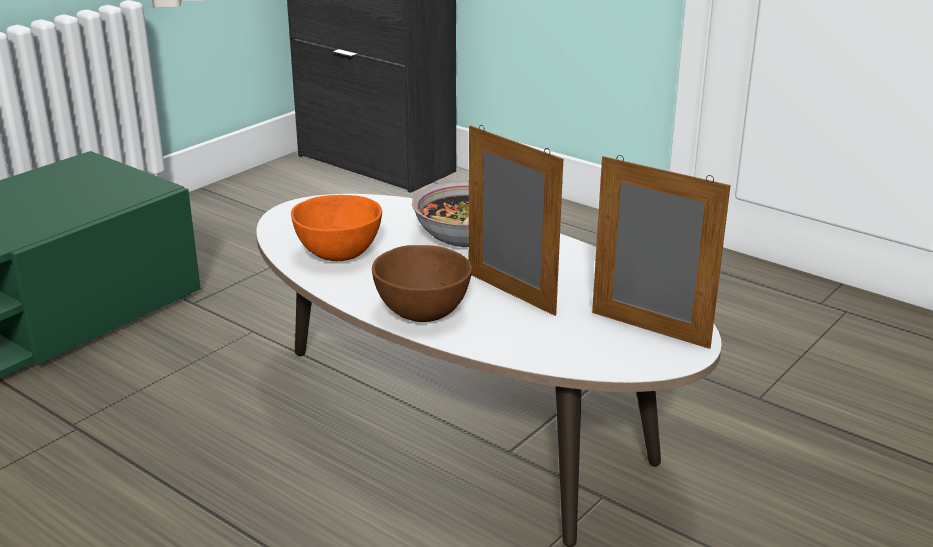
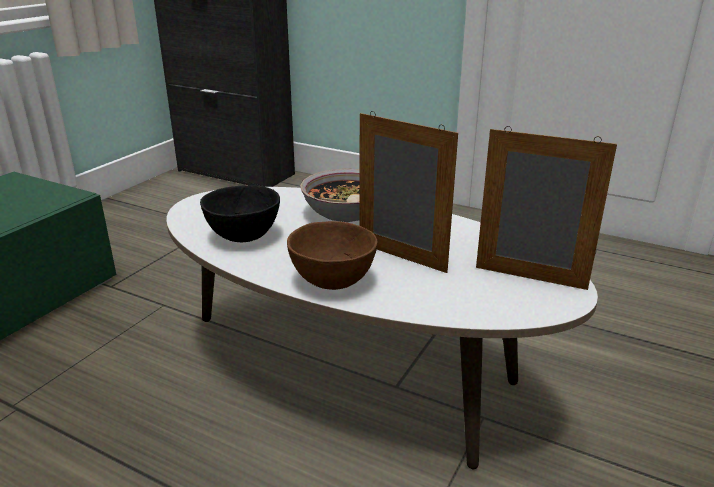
camera: 10 degrees left, 0 degrees up
(337, 255) = (242, 237): orange bowl -> black bowl

